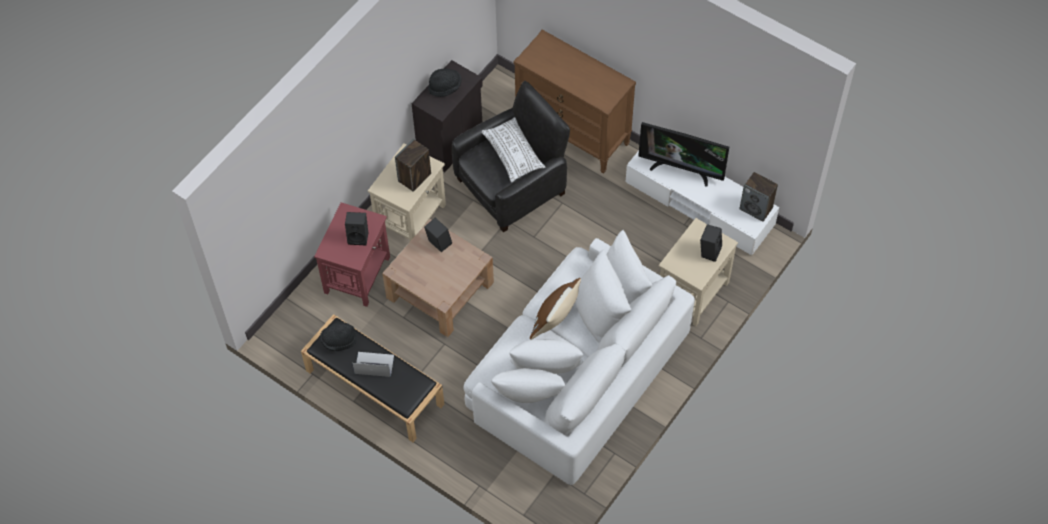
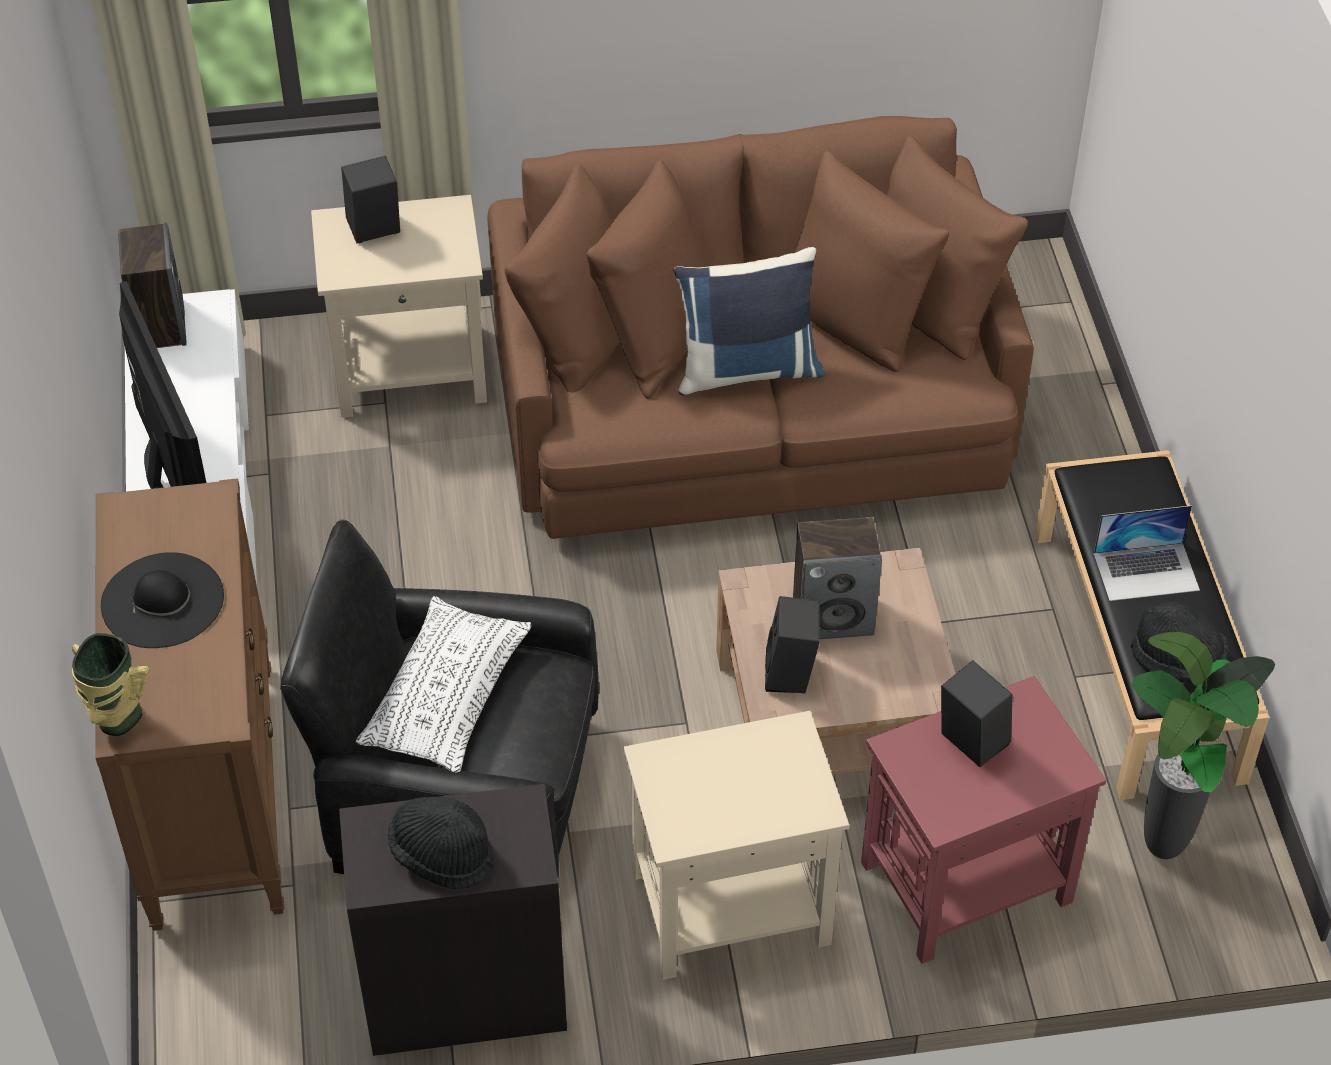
camera: 135 degrees left, 10 degrees down
(312, 329) = (1163, 851): none -> potted plant
(374, 364) = (1146, 571): laptop -> laptop turned 60 degrees counterclockwise
(414, 178) = (721, 766): speaker -> speaker (833, 616)
(549, 40) = (117, 719): none -> vase
(555, 321) = (747, 369): brown pillow -> blue pillow
(576, 374) = (753, 407): white sofa -> brown sofa
(579, 72) = (162, 600): none -> black hat

